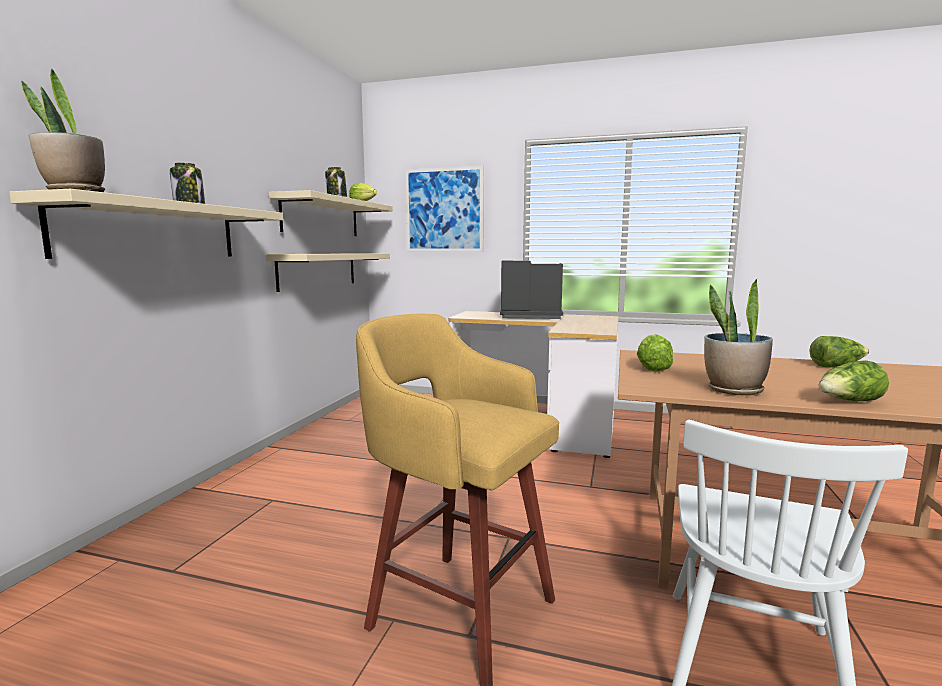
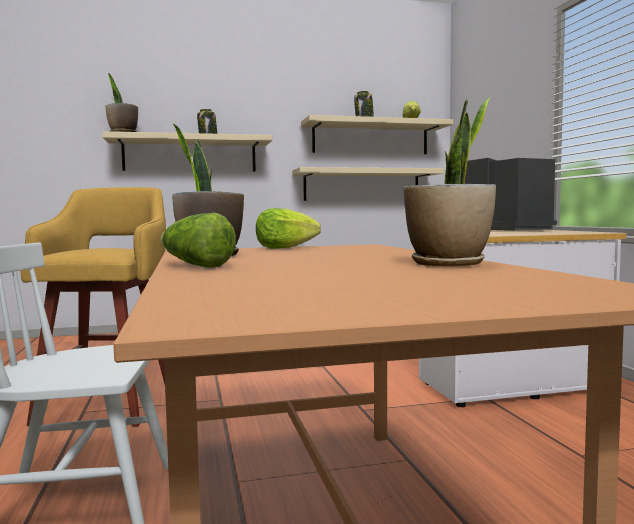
camera: 60 degrees right, 5 degrees down
(444, 210) = (495, 114): picture -> none
(836, 366) = (449, 263): lettuce -> potted plant

